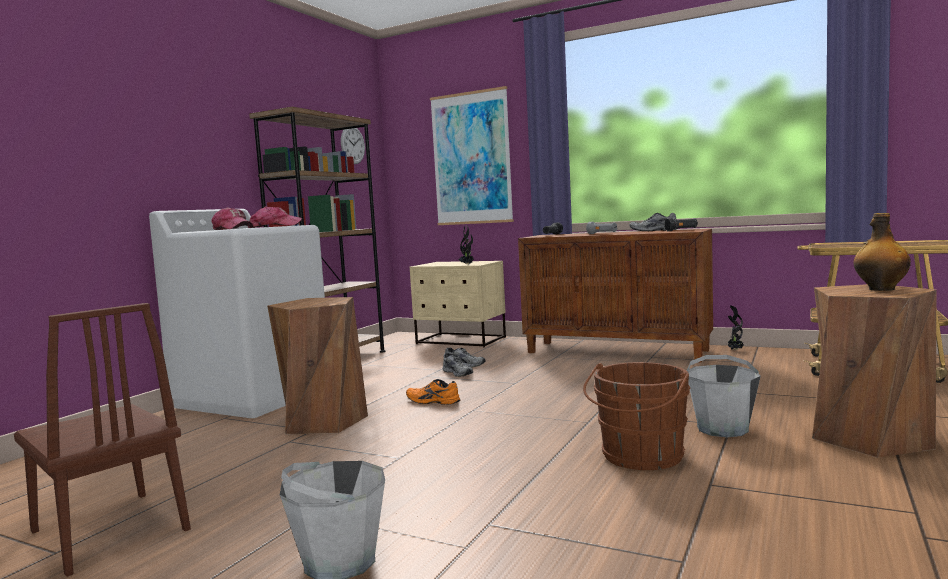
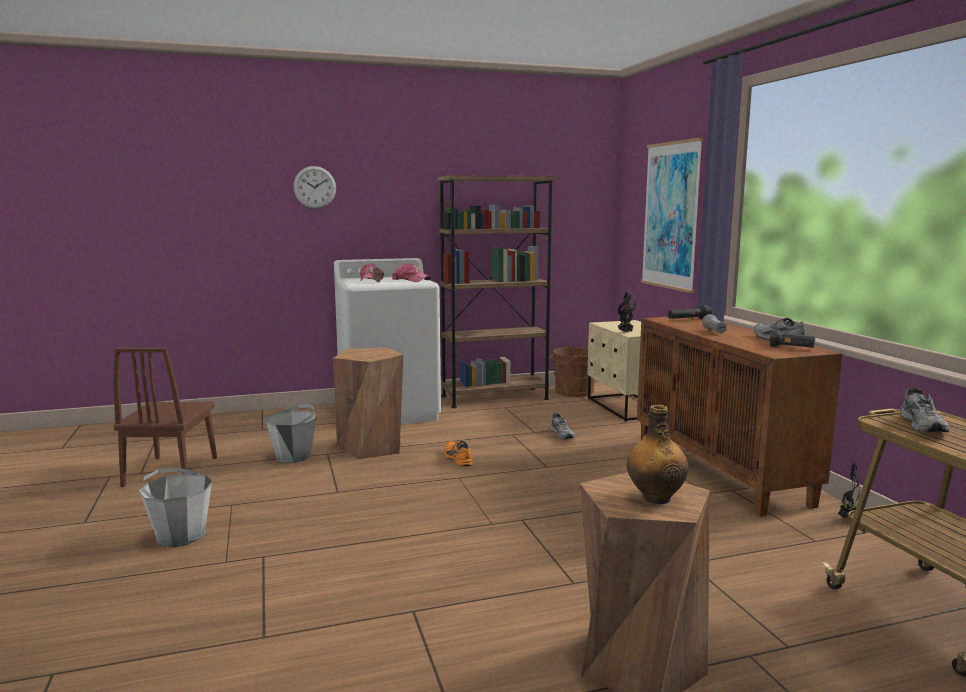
camera: 45 degrees right, 5 degrees up
(352, 145) = (568, 194): wall clock -> wall clock (314, 187)
(459, 373) = (538, 440): grey shoe -> grey shoe (924, 425)
(640, 457) = (438, 567): brown bucket -> brown bucket (571, 392)
(722, 428) = (557, 582): grey bucket -> grey bucket (294, 456)

